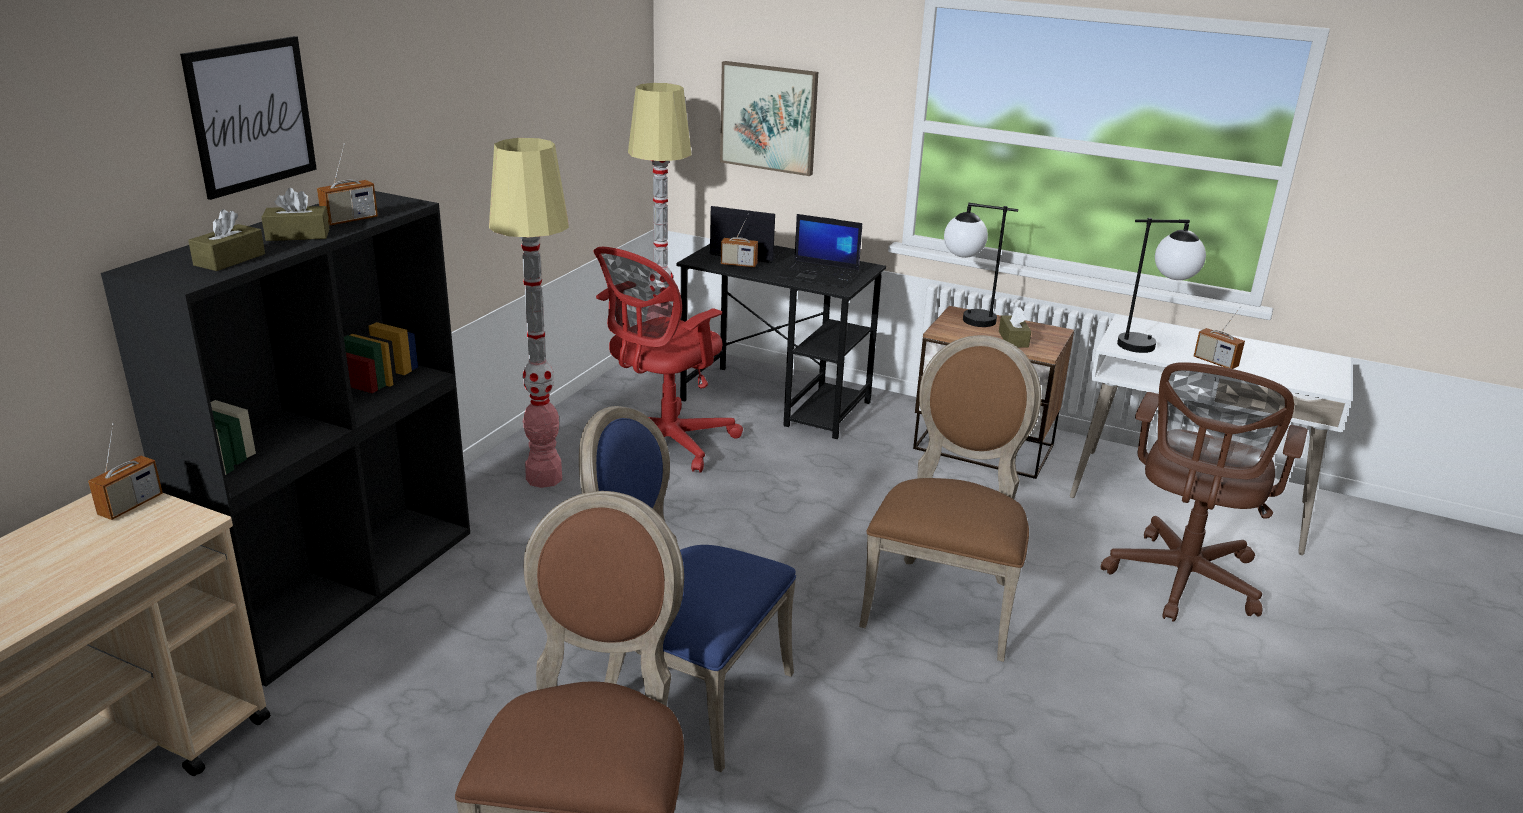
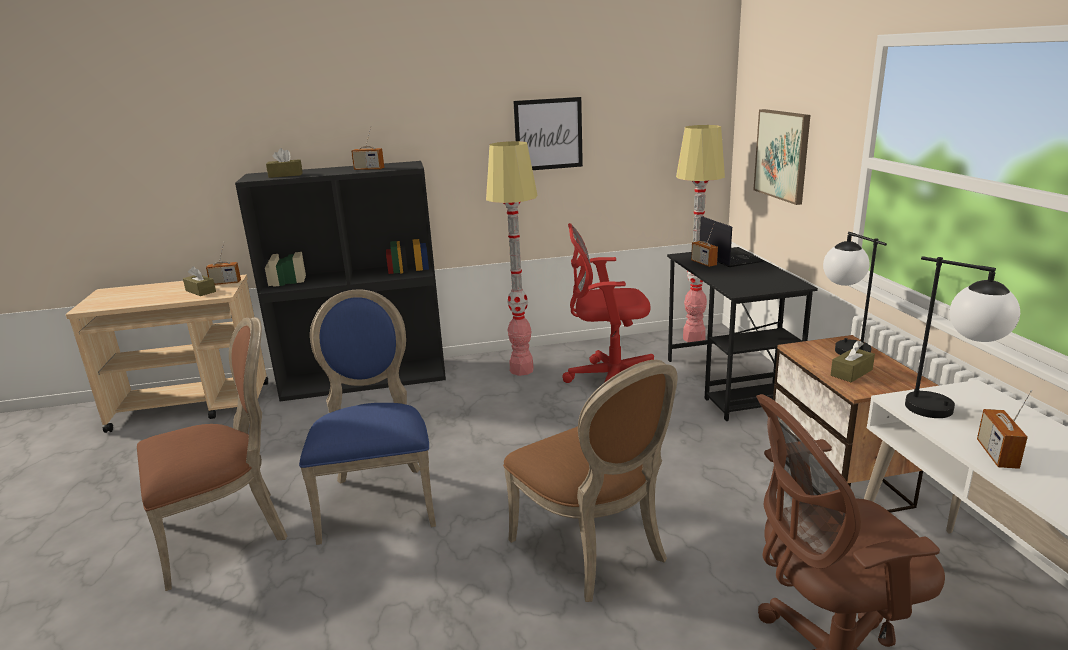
camera: 55 degrees right, 5 degrees down
(252, 115) = (345, 109): picture -> picture (548, 134)
(298, 235) = (334, 171): brown tissue box -> brown tissue box (200, 291)
(820, 275) = (745, 281): laptop -> none
(944, 601) = (594, 550): brown chair -> brown chair turned 75 degrees clockwise

